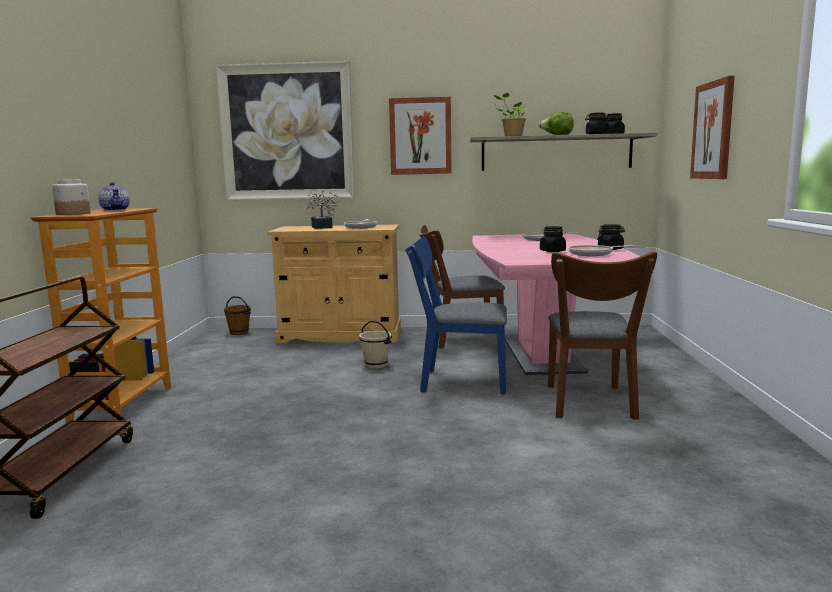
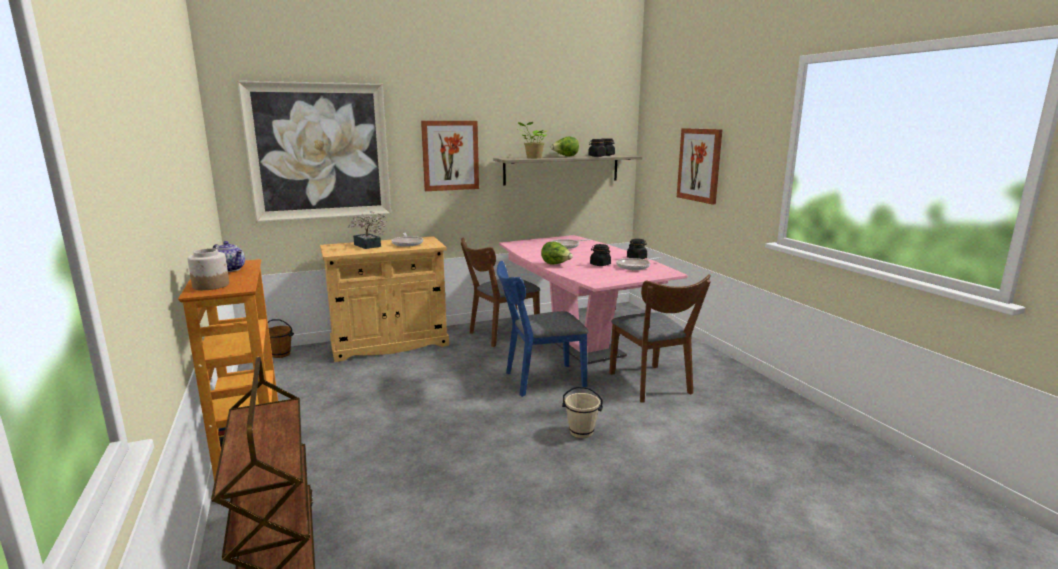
camera: 25 degrees left, 5 degrees up
(376, 365) = (456, 374): beige bucket -> beige bucket (581, 432)
(500, 249) = (556, 264): none -> lettuce

